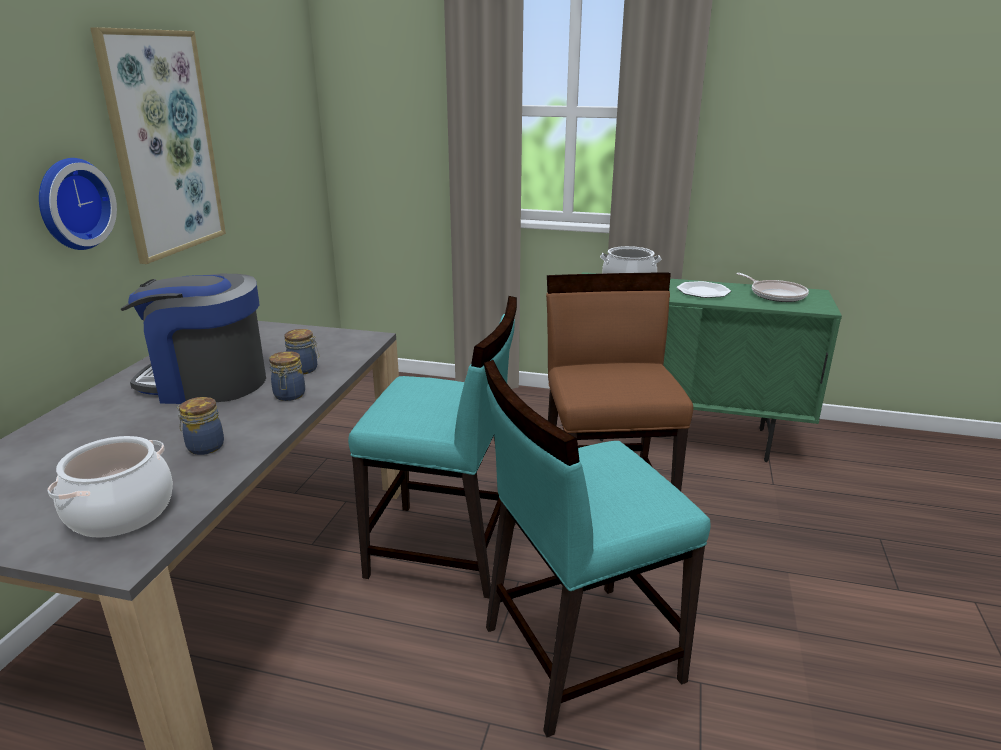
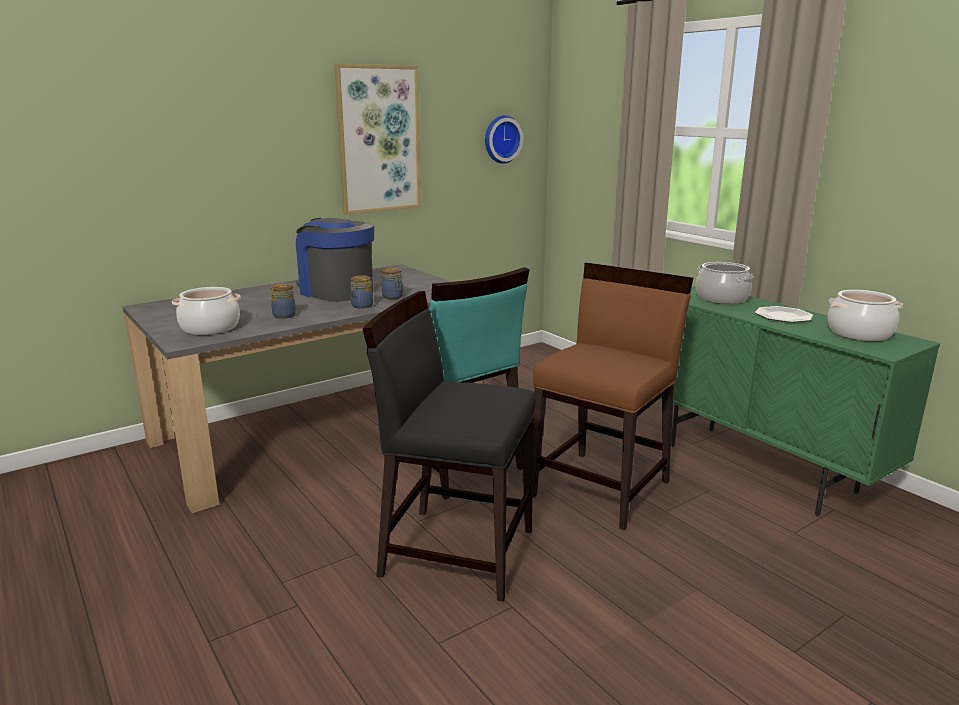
camera: 40 degrees right, 5 degrees down
(71, 204) = (299, 168): wall clock -> wall clock (501, 139)
(579, 653) = (456, 551): turquoise chair -> black chair
(775, 294) = (859, 333): frying pan -> cooking pot

